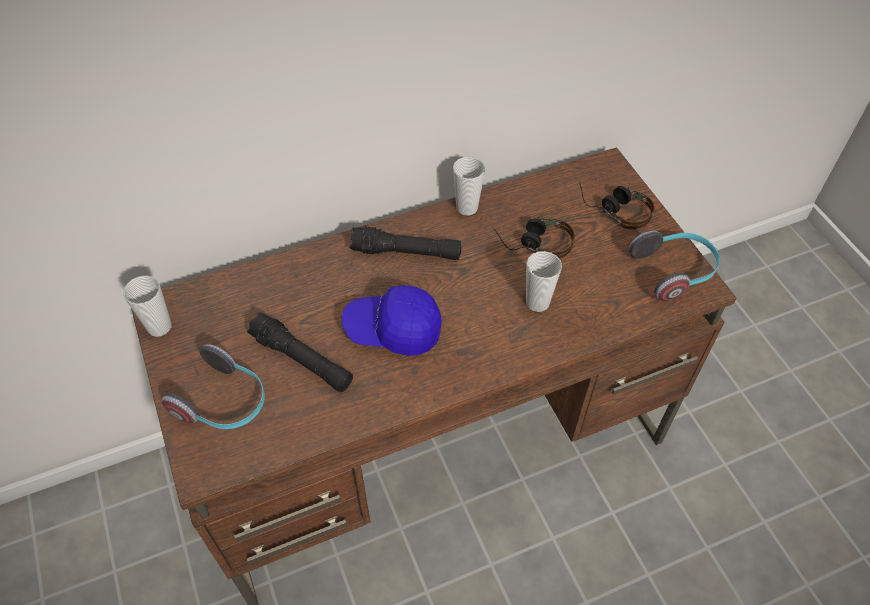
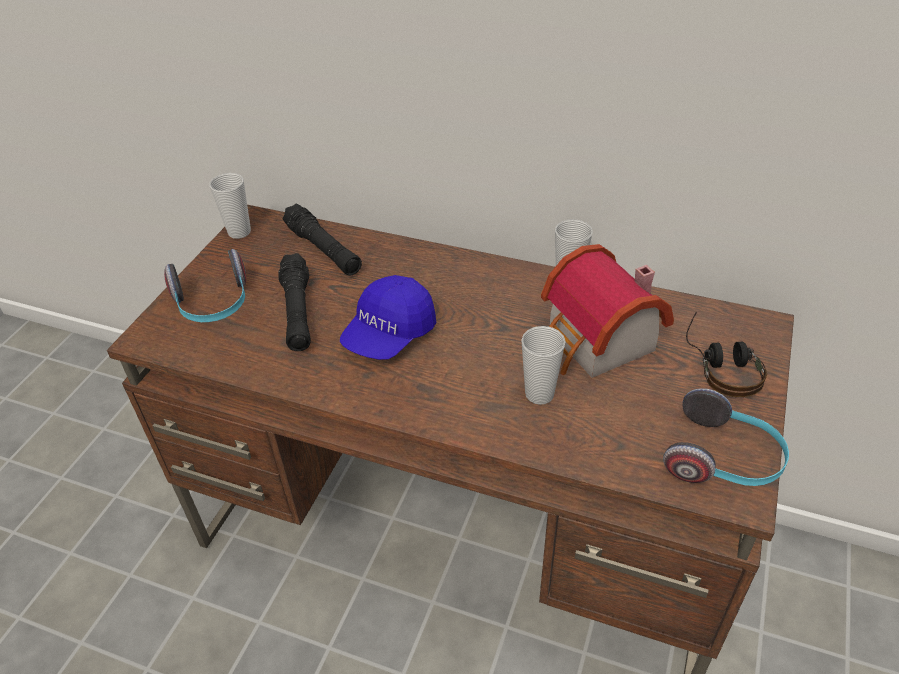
camera: 45 degrees right, 10 degrees down
(393, 330) = (389, 335): blue cap -> blue cap turned 105 degrees counterclockwise
(406, 252) = (472, 286): black flashlight -> black flashlight (324, 250)
(533, 243) = (597, 344): headphones -> toy house

